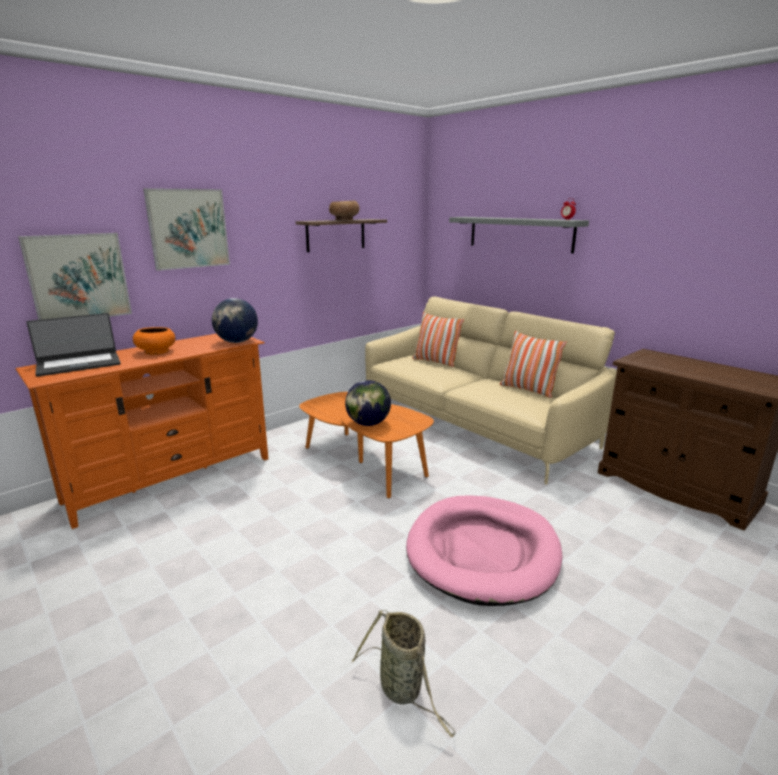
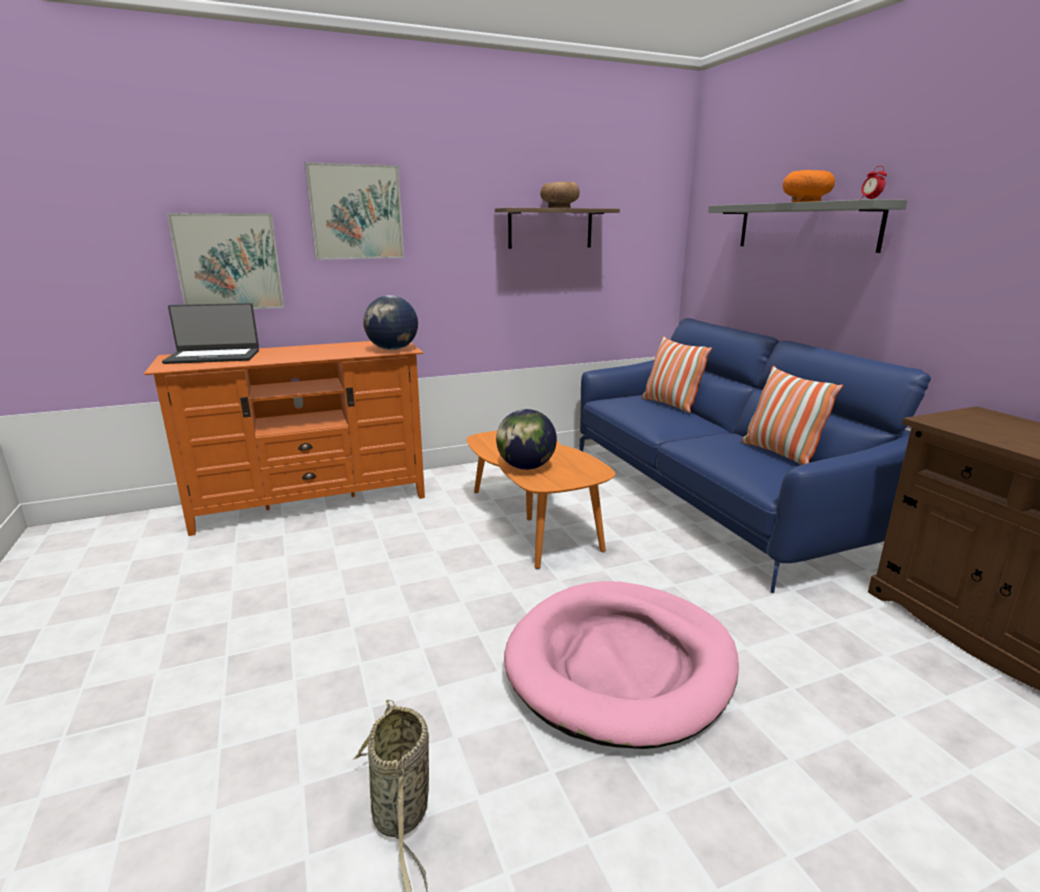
camera: 20 degrees right, 0 degrees up
(156, 351) = (299, 352): orange bowl -> orange bowl (805, 202)
(474, 425) = (709, 496): beige sofa -> blue sofa

